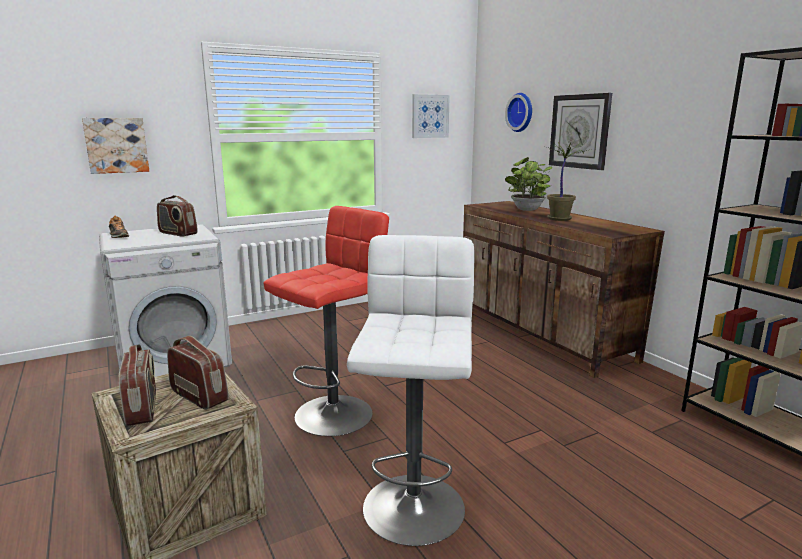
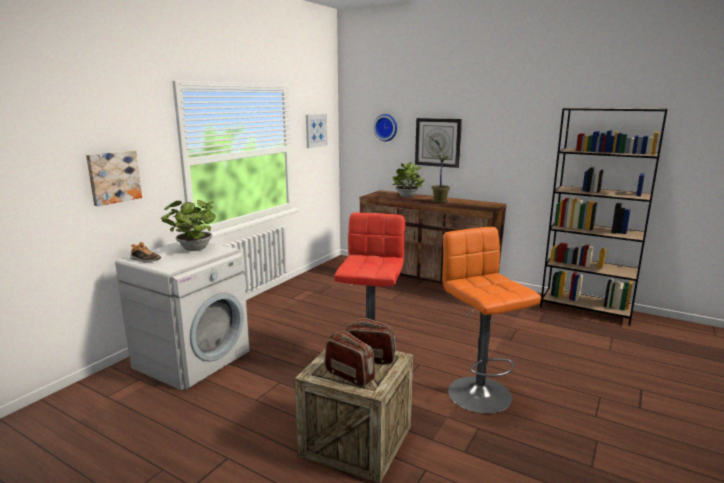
camera: 30 degrees left, 0 degrees up
(177, 233) = (193, 249): radio -> potted plant
(415, 507) = (479, 394): white stool -> orange stool

